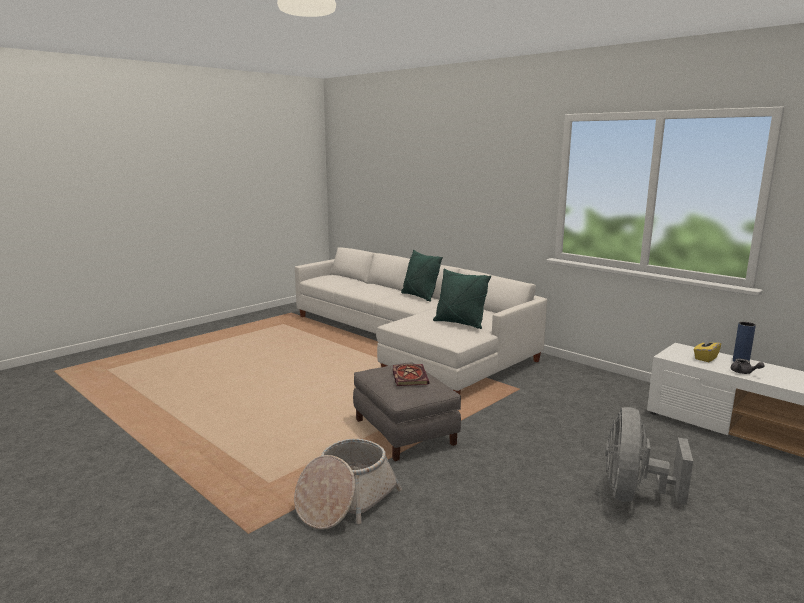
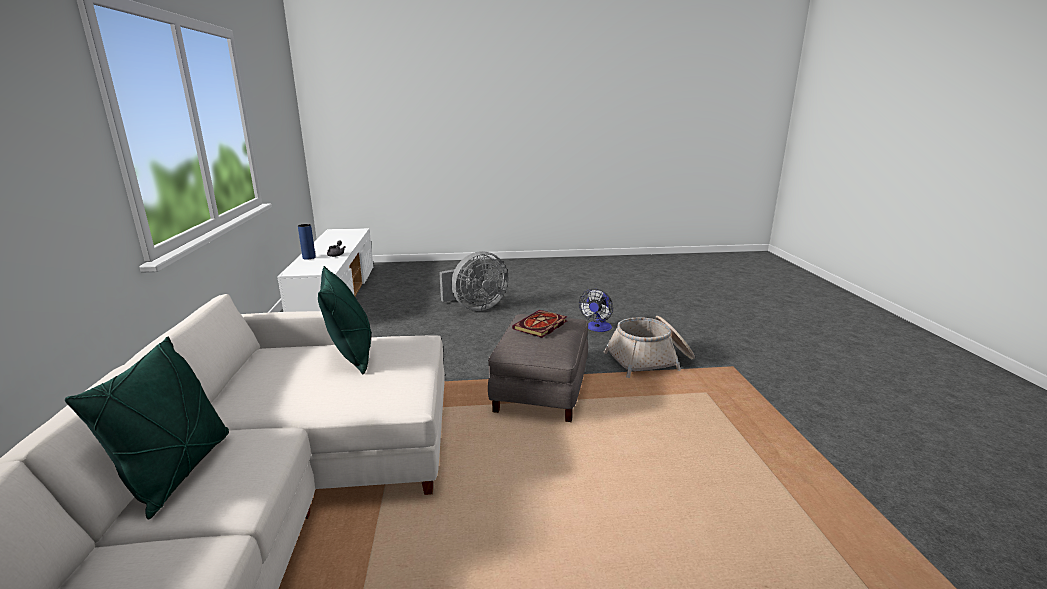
camera: 140 degrees left, 5 degrees up
(452, 527) = (597, 328): none -> fan
(705, 358) = (315, 264): yellow tissue box -> none

